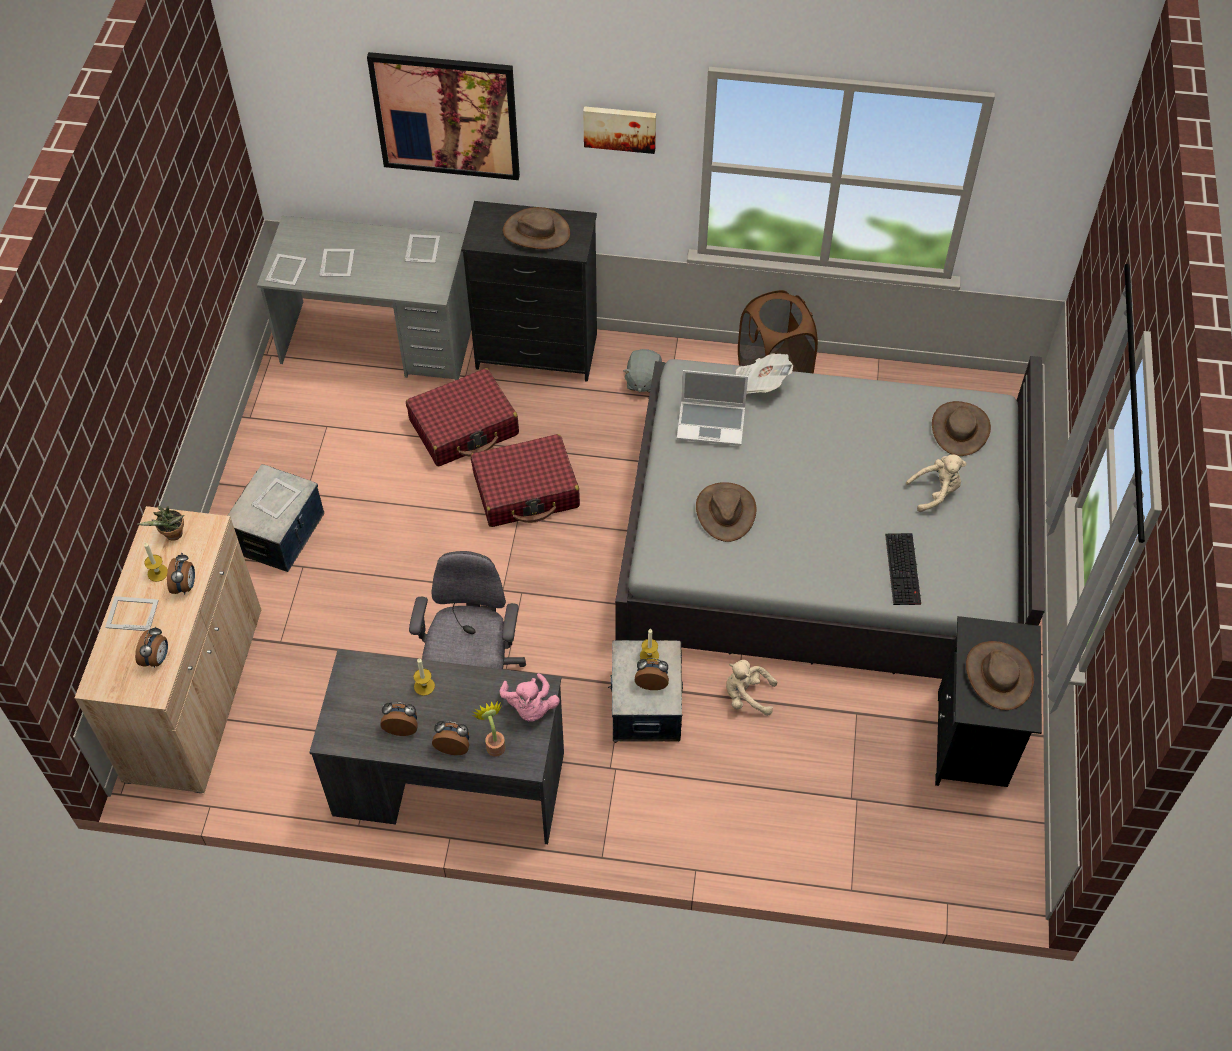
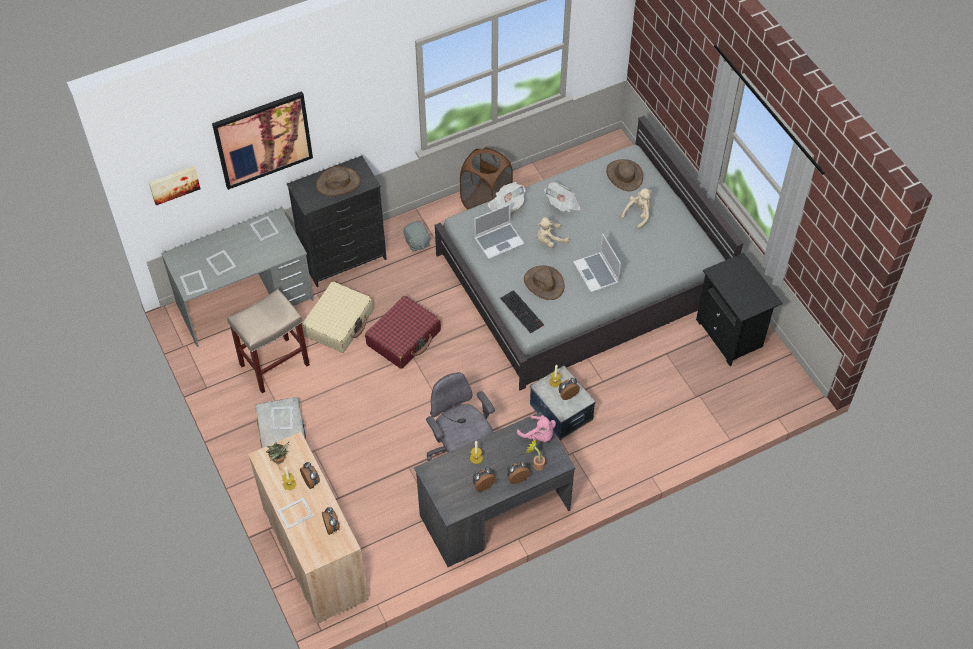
camera: 35 degrees left, 0 degrees up
(346, 435) = (274, 365): none -> beige stool
(464, 427) = (339, 323): red suitcase -> beige suitcase
(620, 128) = (369, 98): picture -> picture (174, 184)
(747, 696) = (607, 377): beige plush toy -> beige plush toy (549, 240)
(810, 539) = (597, 273): none -> laptop
(839, 421) = (562, 204): none -> newspaper
(904, 570) = (654, 263): keyboard -> keyboard (522, 312)
(998, 675) = (743, 287): brown hat -> none

